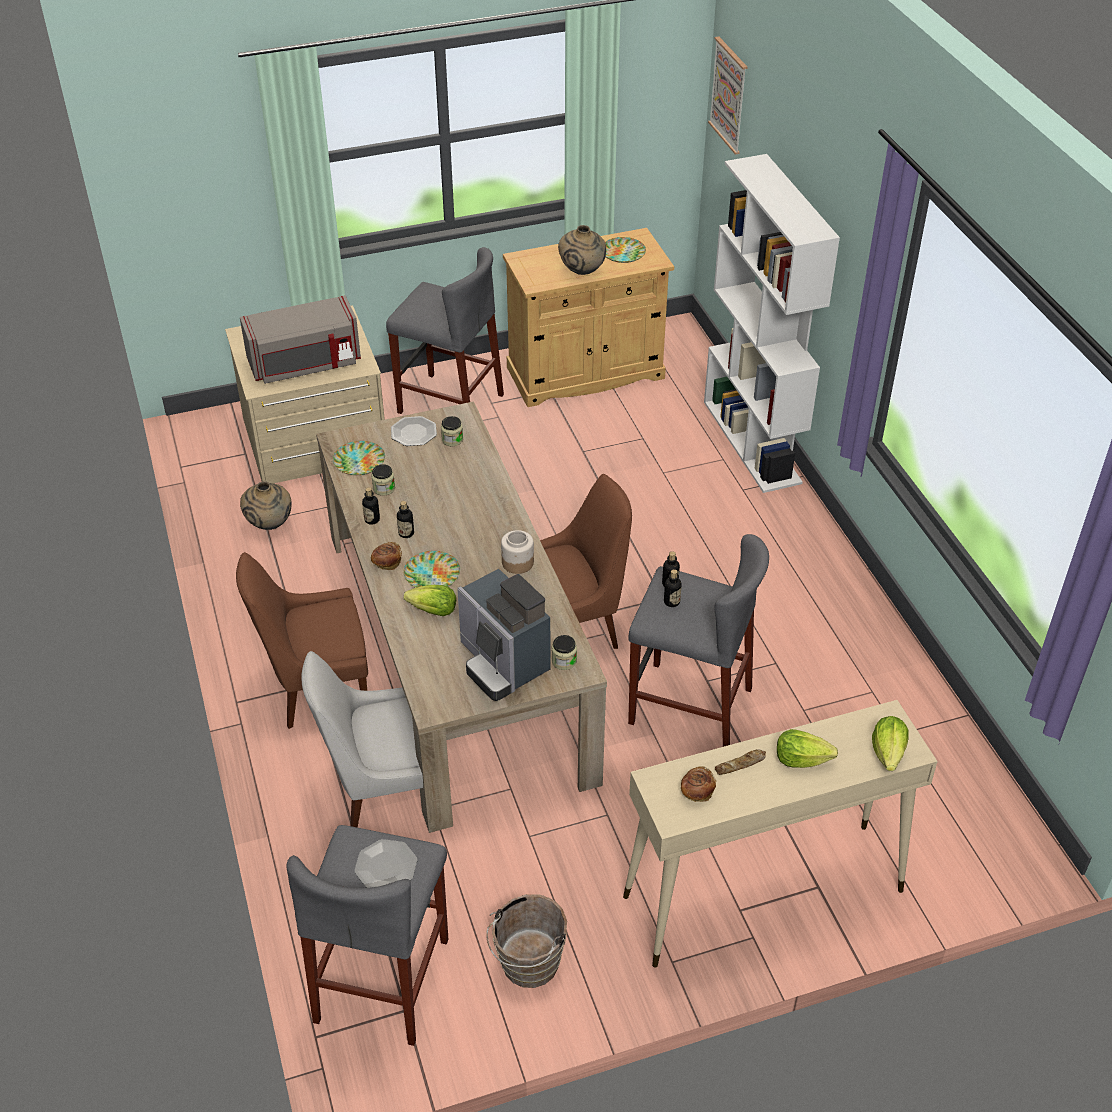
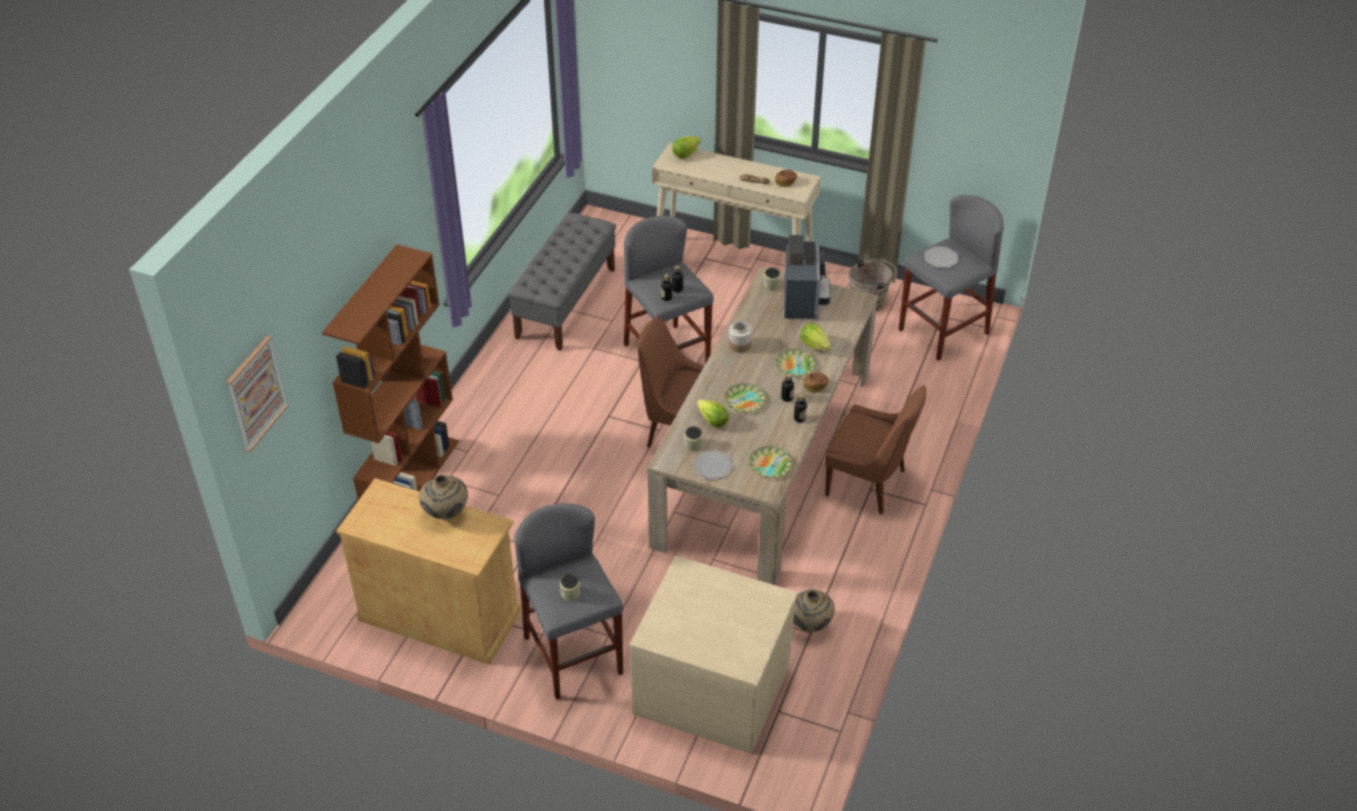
camera: 140 degrees left, 0 degrees up
(305, 364) = (724, 599): grey microwave -> none
(382, 790) = (876, 408): white chair -> none
(384, 488) = (772, 435): jar -> jar (570, 593)
(623, 253) = (391, 514): plate -> plate (744, 400)
(752, 442) = (411, 479): white bookcase -> brown bookcase
(801, 759) = (725, 170): lettuce -> lettuce (712, 421)
(883, 699) = (566, 303): none -> grey bench

